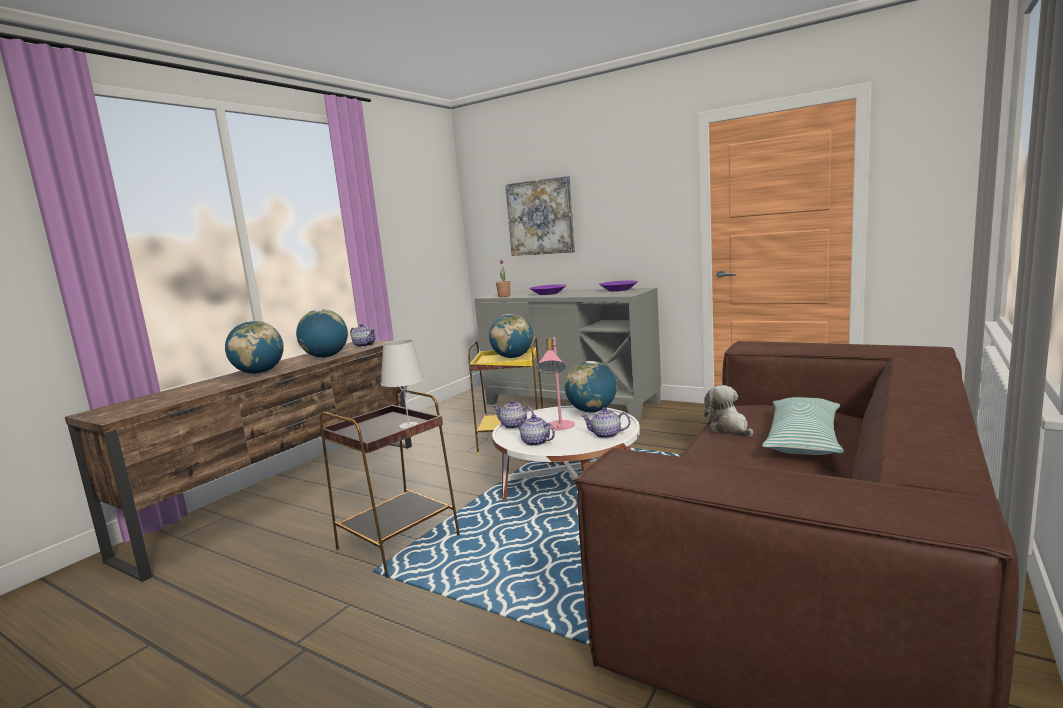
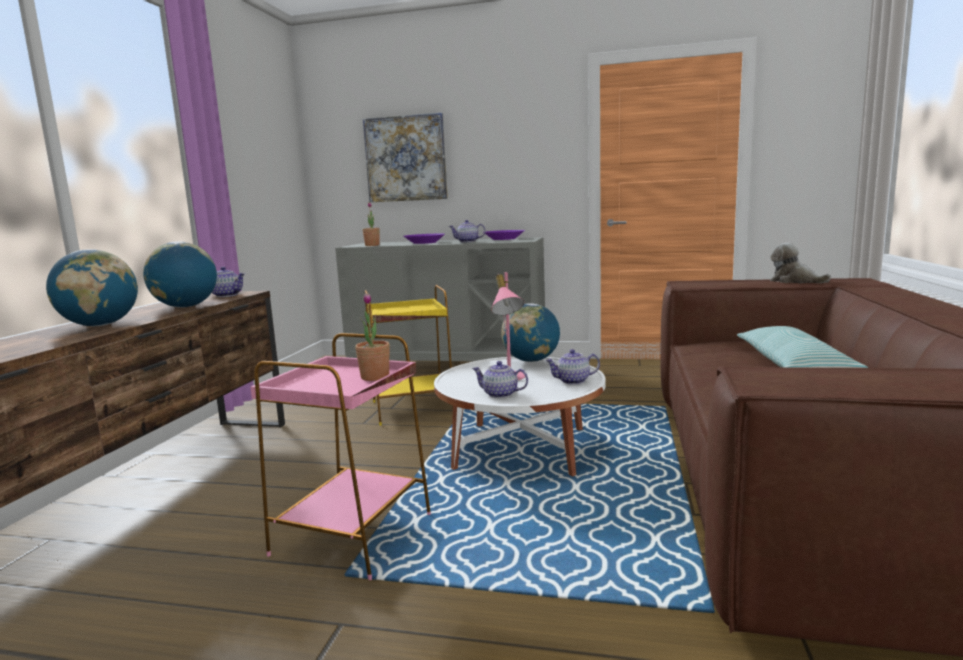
camera: 20 degrees left, 0 degrees up
(399, 542) = (354, 534): brown side table -> pink side table
(408, 426) = (375, 377): white table lamp -> potted plant
(513, 357) = (413, 309): globe -> none
(514, 426) = (456, 380): teapot -> teapot (467, 241)
(729, 428) = (709, 362): plush toy -> plush toy (795, 281)

